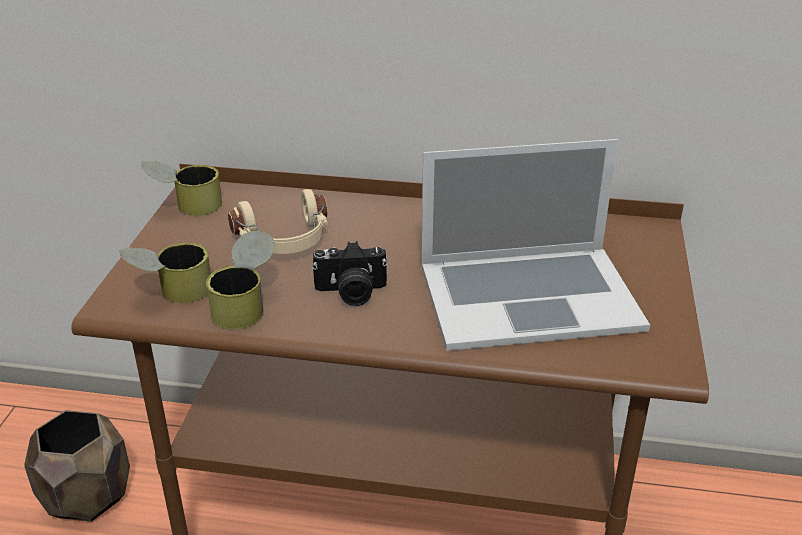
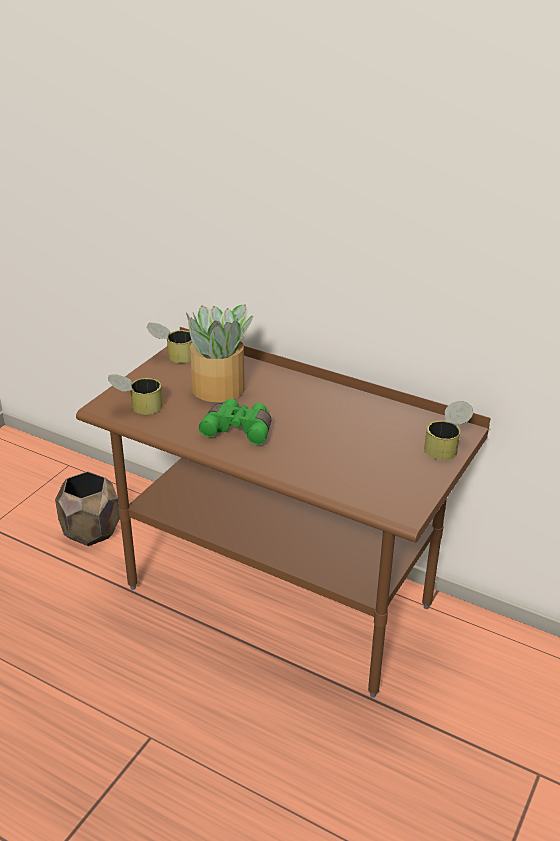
camera: 20 degrees right, 0 degrees up
(246, 304) = (175, 422): can -> can (446, 446)
(285, 241) = (219, 389): beige headphones -> potted plant
(351, 293) = (239, 429): camera -> green binoculars
(528, 296) = (346, 454): laptop -> none

